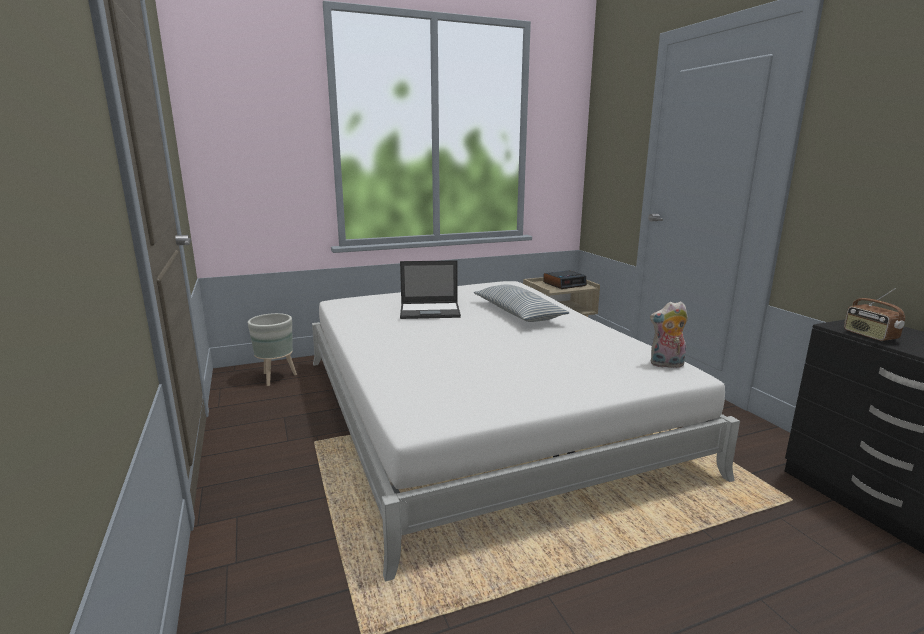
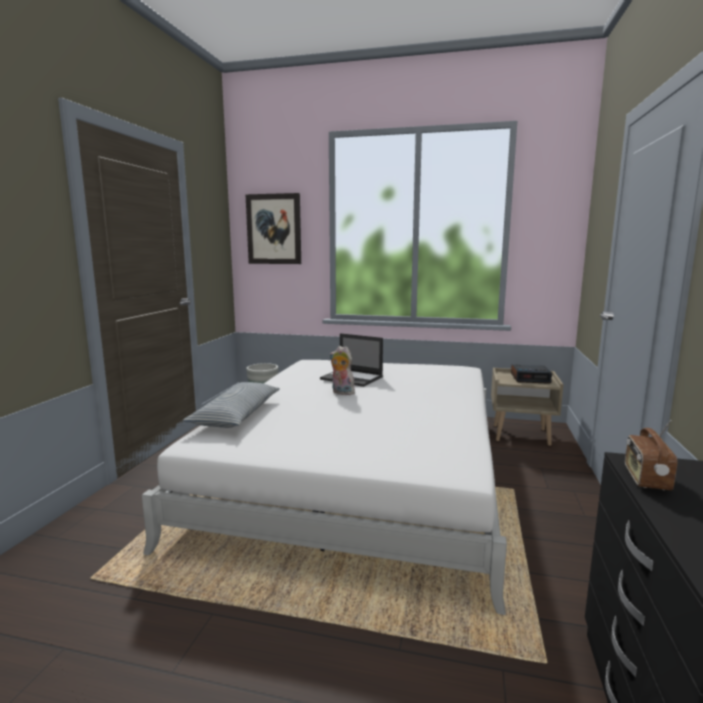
camera: 35 degrees right, 5 degrees down
(250, 129) = (274, 229): none -> picture
(518, 313) = (417, 393): pillow -> pillow (237, 415)
(666, 365) = (459, 462): plush toy -> plush toy (341, 392)

